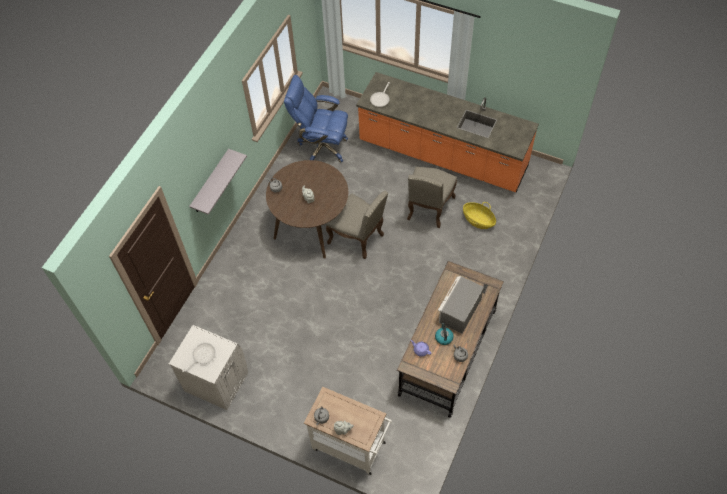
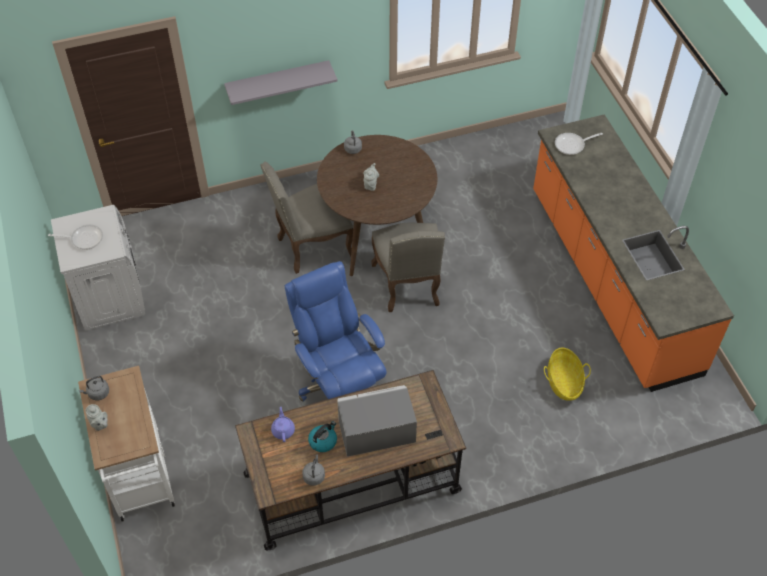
camera: 45 degrees right, 5 degrees down
(321, 146) = (487, 167): blue office chair -> blue office chair (339, 386)
(428, 208) = (522, 321): grey chair -> grey chair (313, 247)

